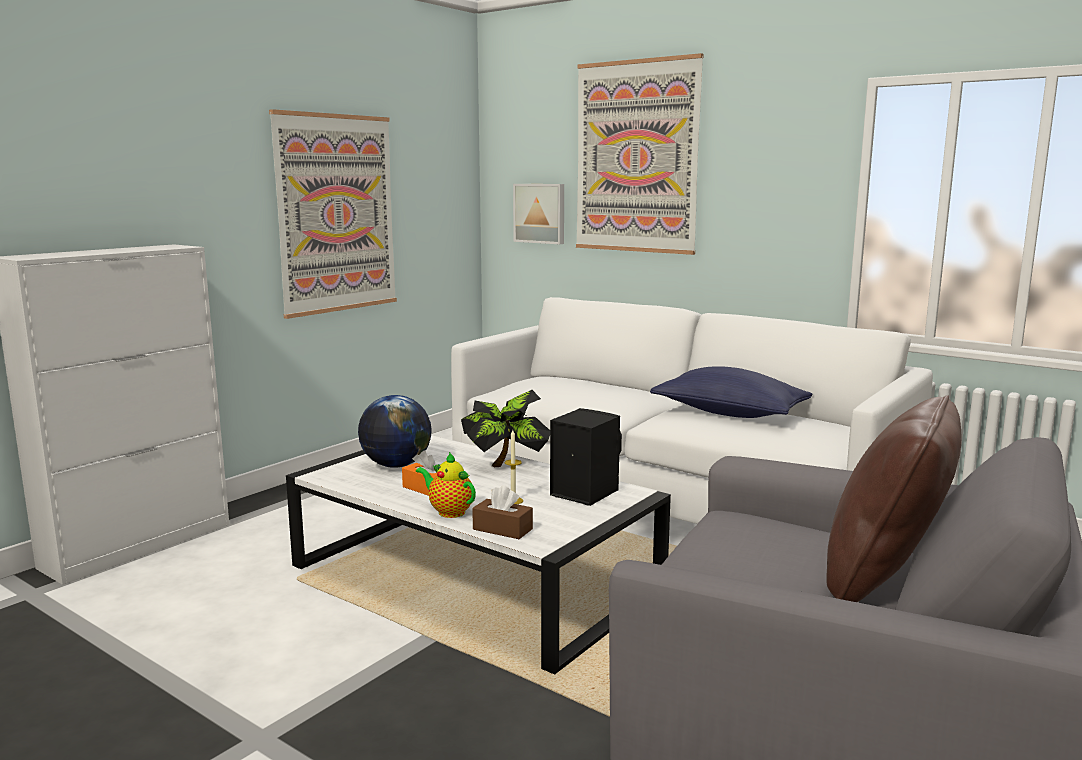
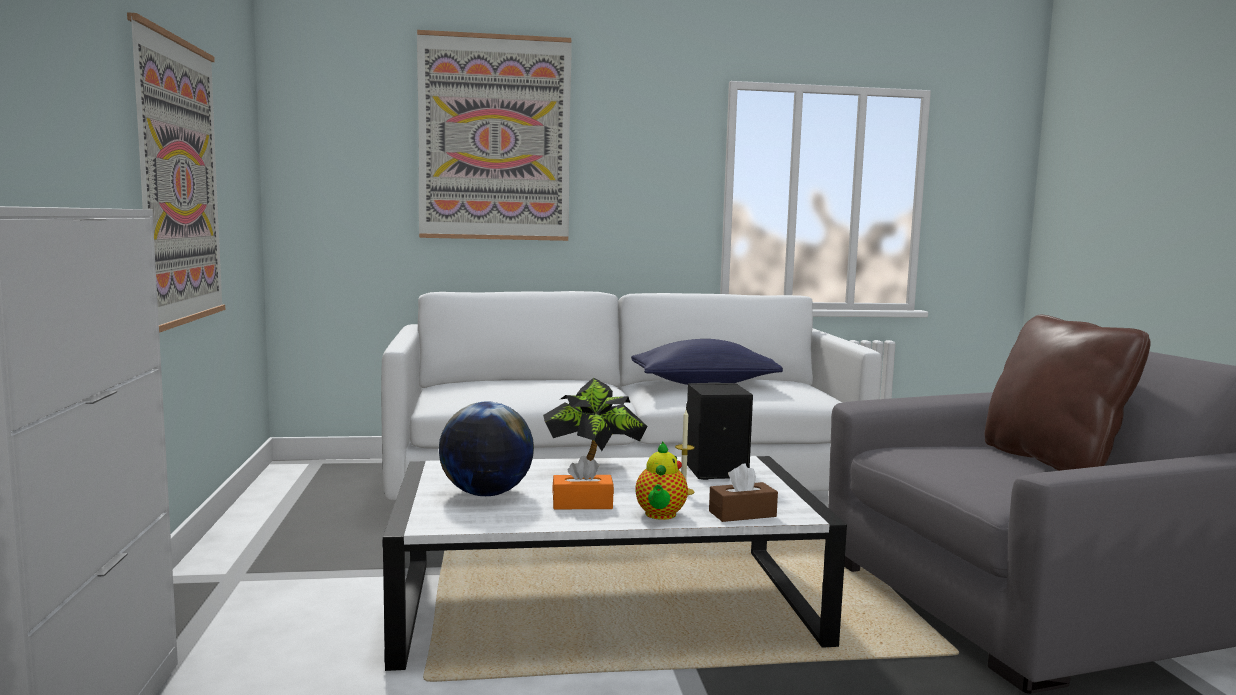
camera: 45 degrees left, 5 degrees down
(449, 511) = (660, 515): teapot -> teapot turned 75 degrees counterclockwise
(540, 213) = (362, 198): picture -> none

